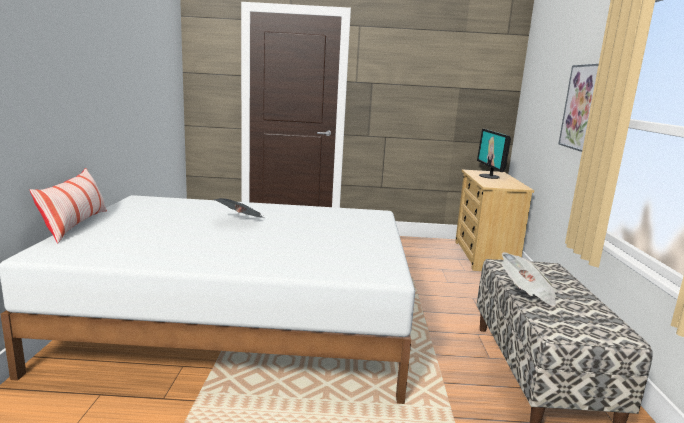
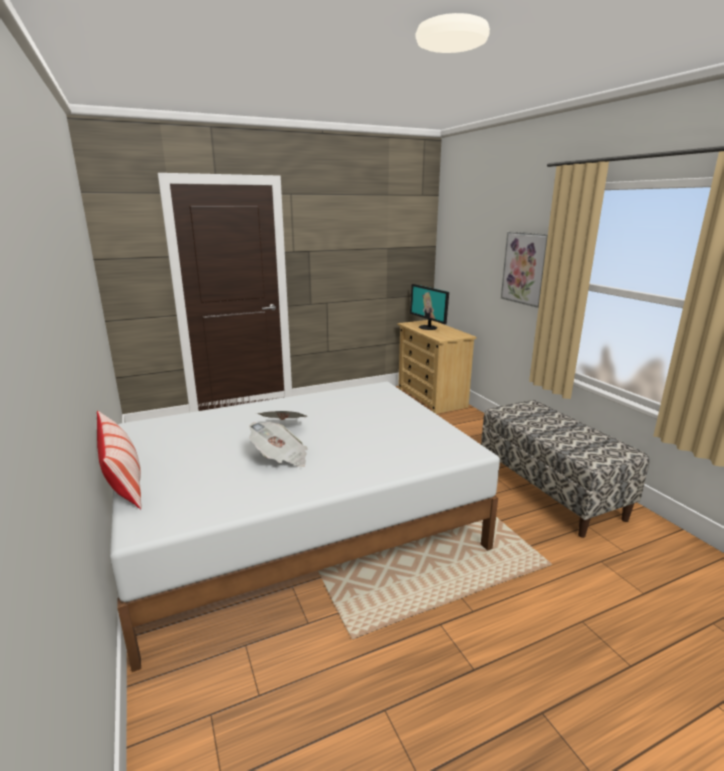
camera: 25 degrees left, 5 degrees up
(527, 294) = (544, 434): newspaper -> newspaper (281, 458)

